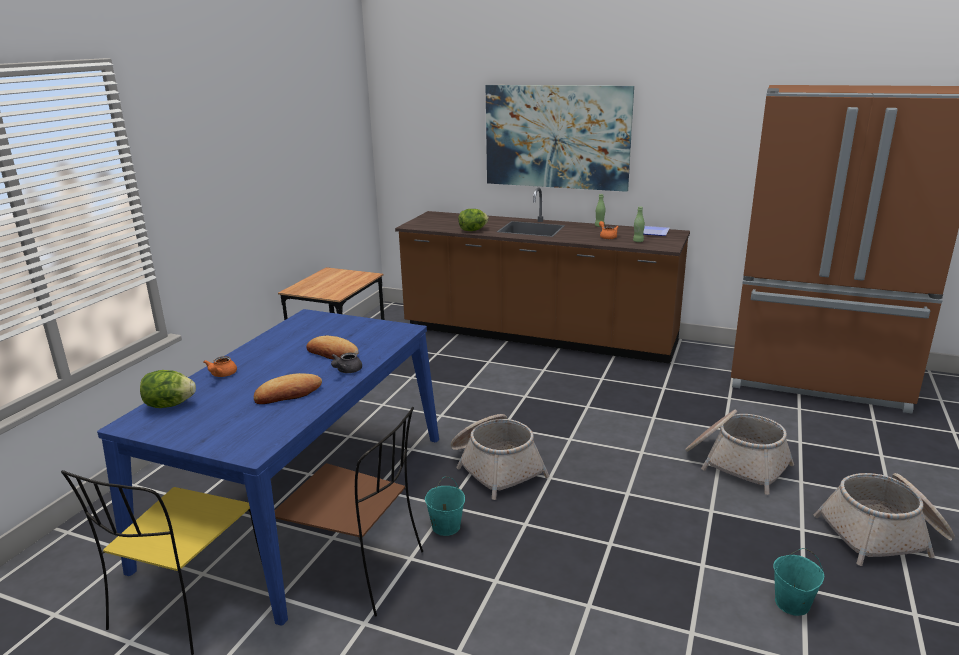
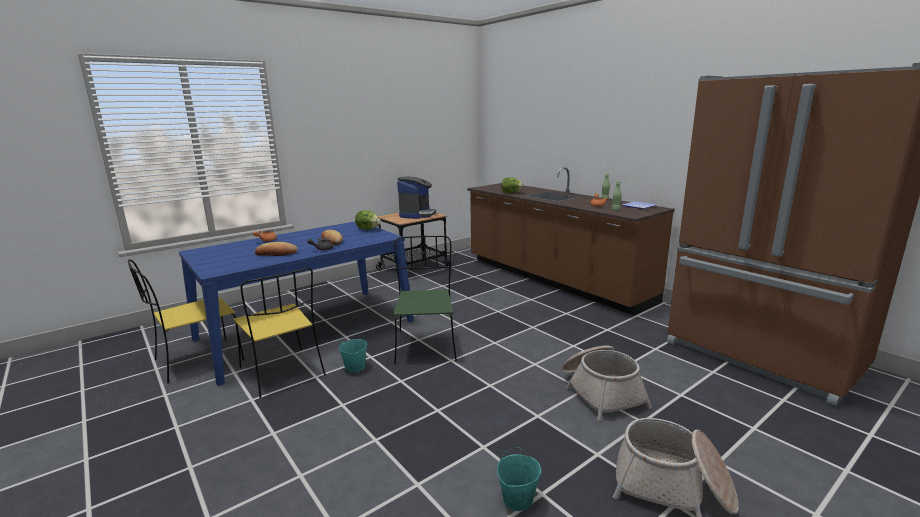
camera: 30 degrees right, 5 degrees down
(169, 405) = (222, 247): lettuce -> lettuce (368, 229)
(337, 279) = (417, 214): none -> coffee machine
(357, 570) = (283, 373): brown chair -> yellow chair
(495, 467) = (426, 344): basket -> green chair
(556, 137) = (583, 129): picture -> none

